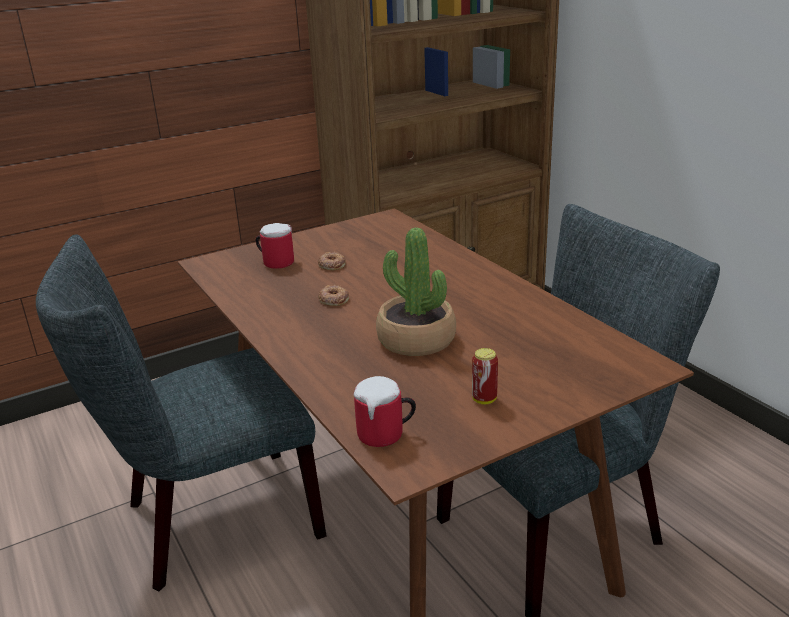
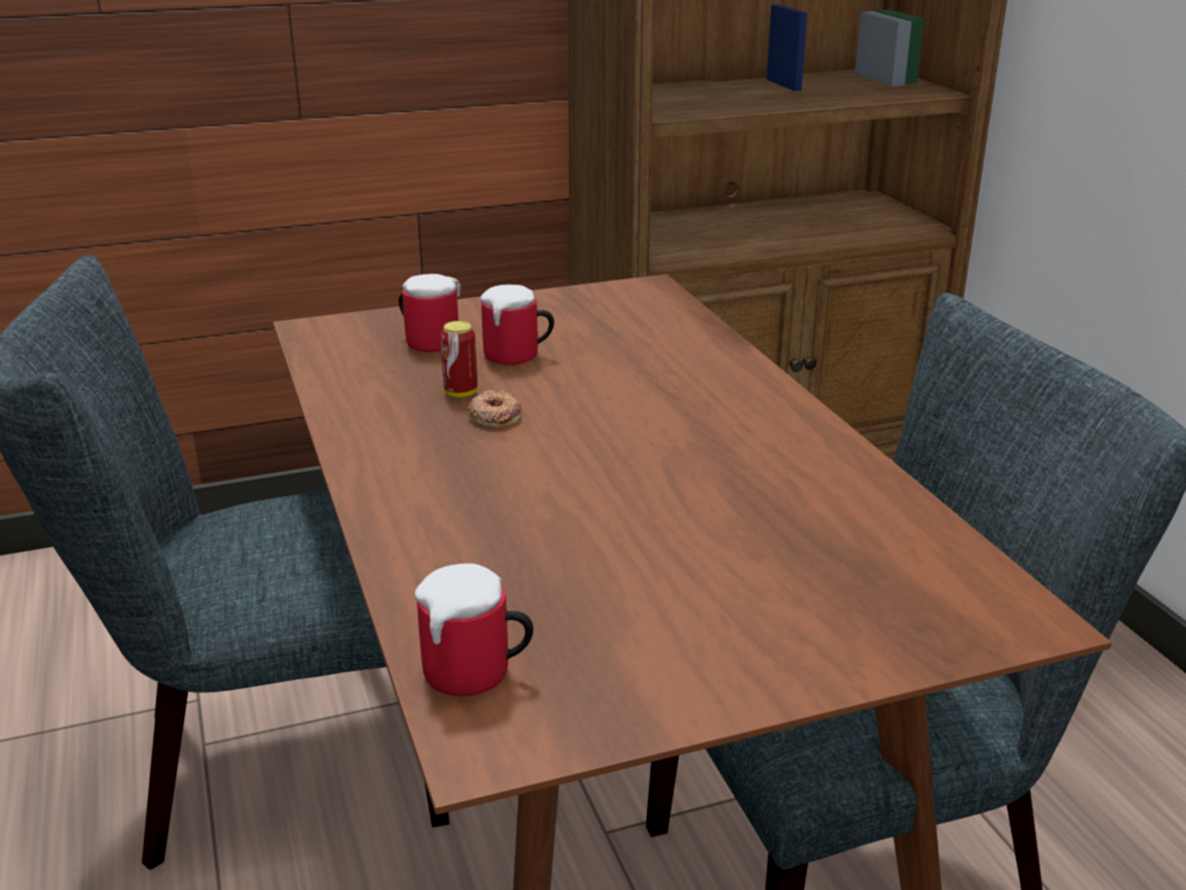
camera: 10 degrees right, 0 degrees up
(332, 265) = (518, 356): donut -> mug
(416, 340) = (606, 506): potted plant -> none
(484, 399) = (683, 635): can -> can (461, 393)

